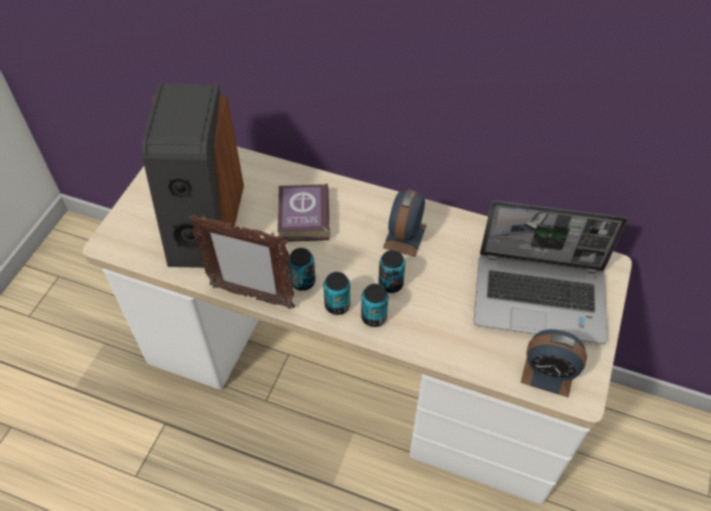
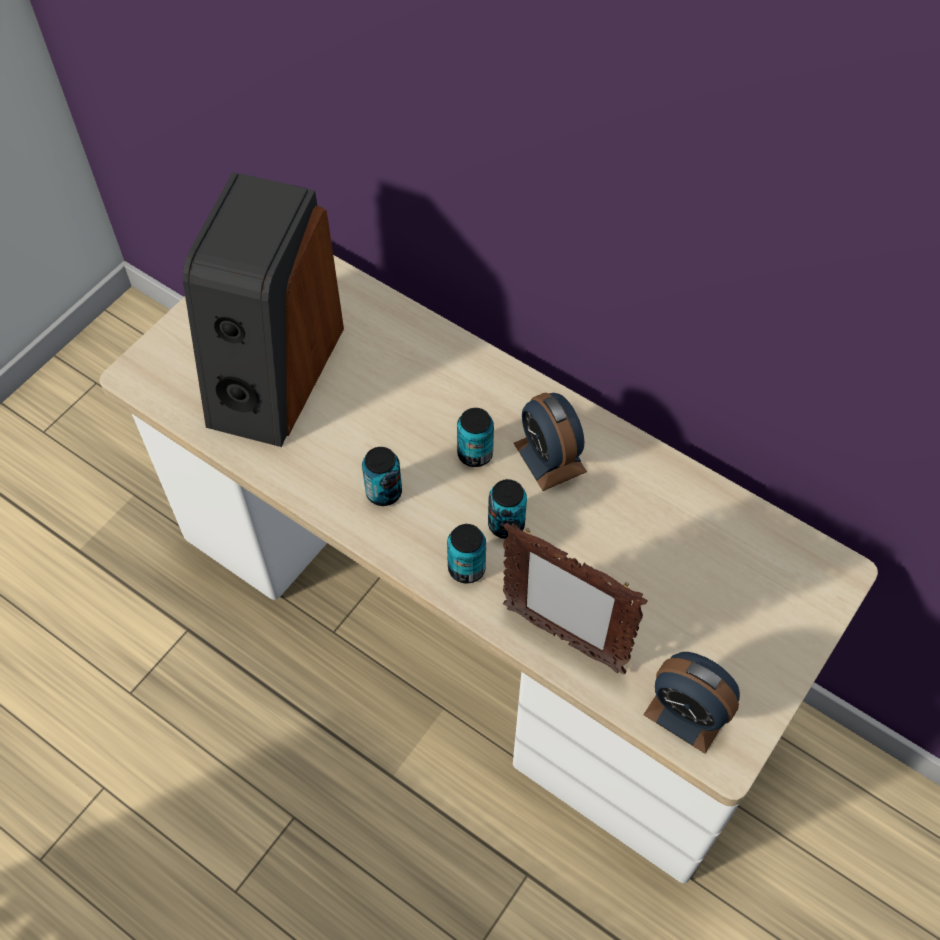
camera: 15 degrees right, 5 degrees up
(251, 297) = (306, 498): picture frame -> picture frame (562, 638)
(302, 218) = (412, 397): book -> none
(337, 305) = (421, 538): can -> can (475, 454)
(404, 236) = (549, 457): alarm clock -> alarm clock turned 60 degrees counterclockwise
(541, 297) = (718, 596): laptop -> none

